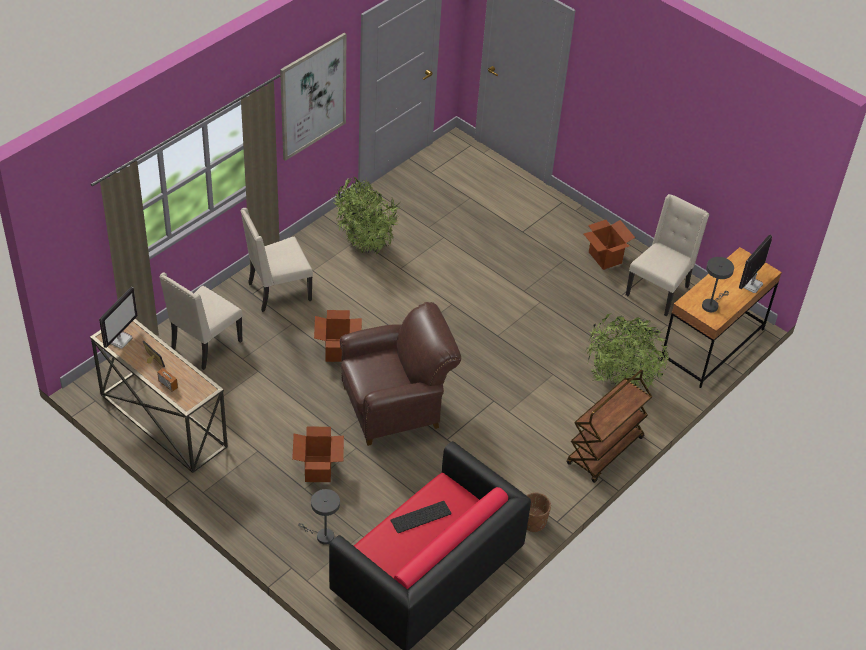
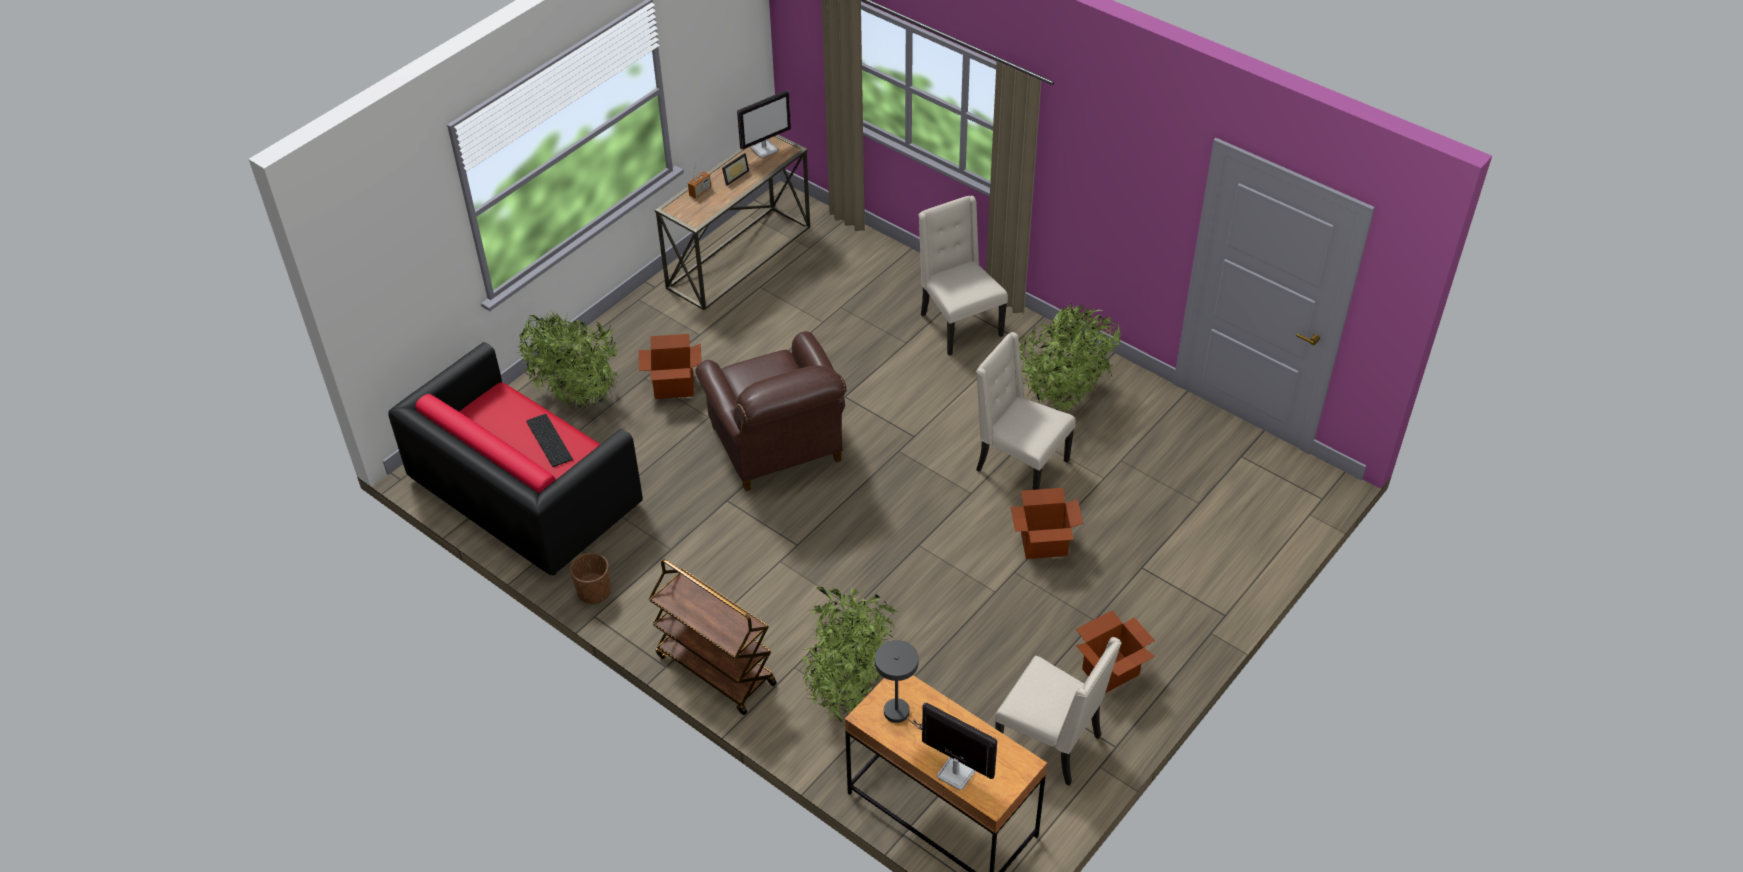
camera: 90 degrees right, 0 degrees up
(120, 339) = (764, 149): monitor -> monitor turned 60 degrees counterclockwise
(205, 345) = (857, 274): beige chair -> beige chair (1019, 466)
(313, 96) = (1119, 175): picture -> none
(322, 536) = (577, 399): grey table lamp -> potted plant
(337, 350) = (866, 387): cardboard box -> cardboard box (1043, 544)

